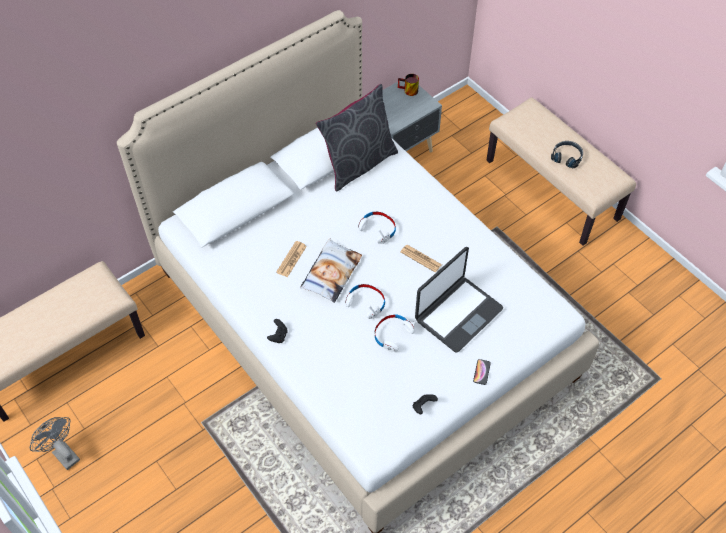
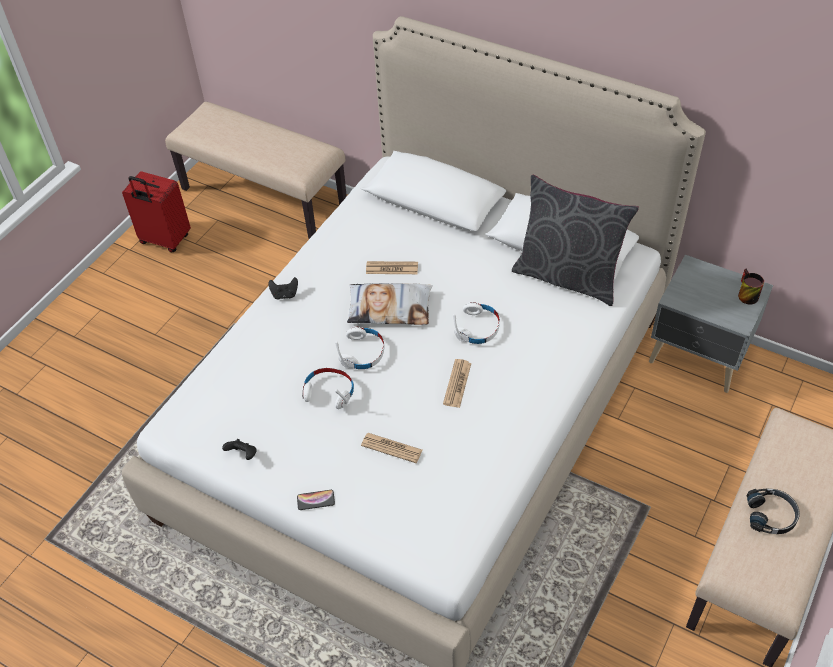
camera: 70 degrees right, 5 degrees down
(63, 453) = (165, 240): grey fan -> red suitcase
(458, 314) = (391, 448): laptop -> newspaper

